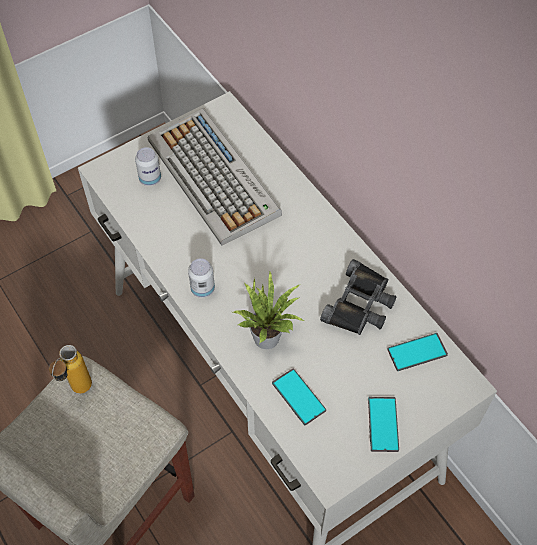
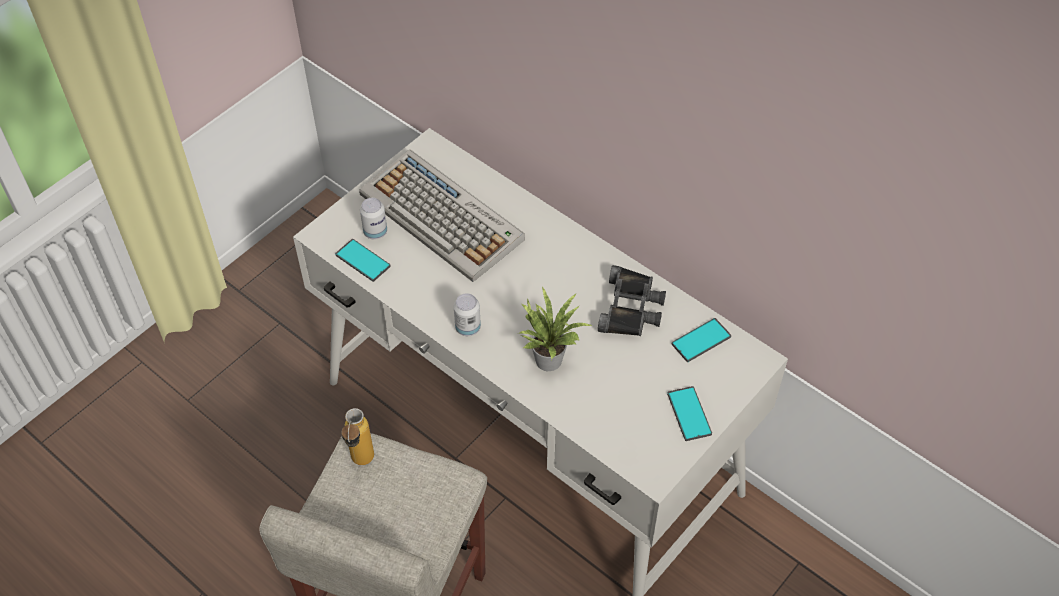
camera: 15 degrees left, 5 degrees down
(298, 397) = (598, 408): phone -> phone (362, 261)

